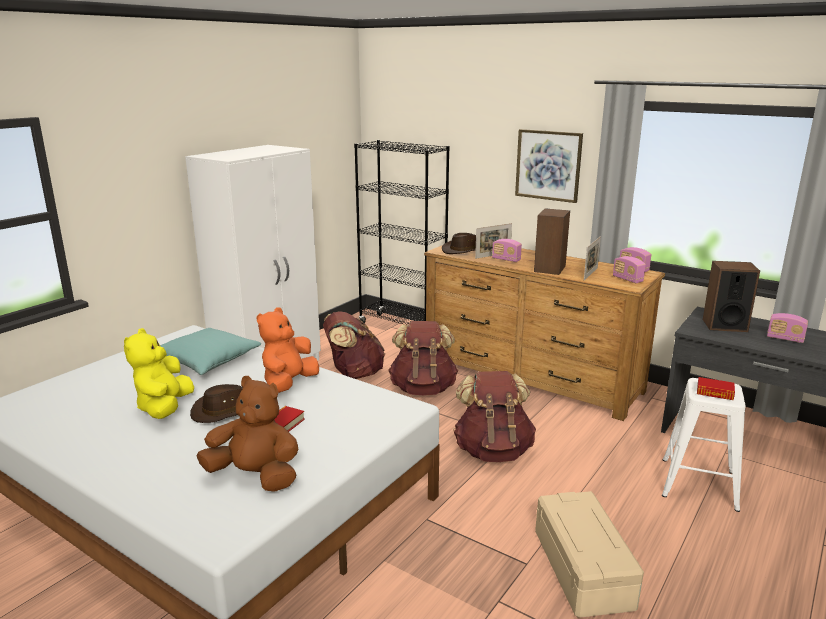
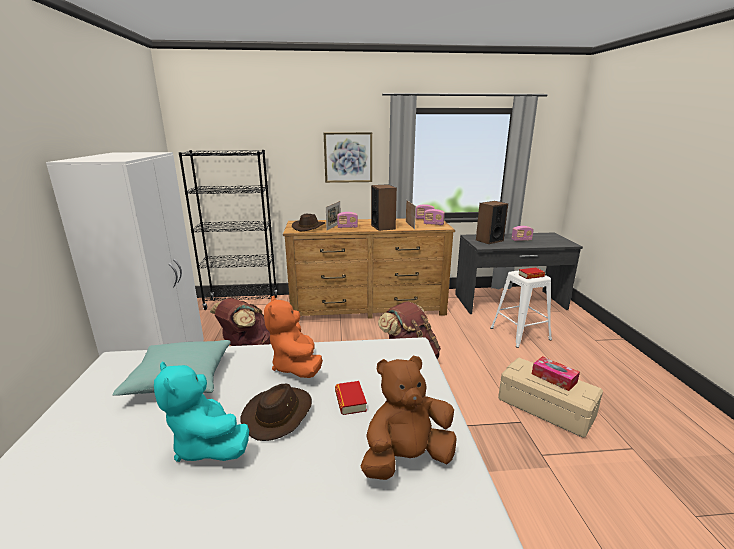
camera: 40 degrees left, 0 degrees up
(164, 408) = (207, 445): yellow plush toy -> turquoise plush toy
(423, 389) = (313, 340): brown backpack -> none
(593, 529) = (554, 378): none -> tissue box

